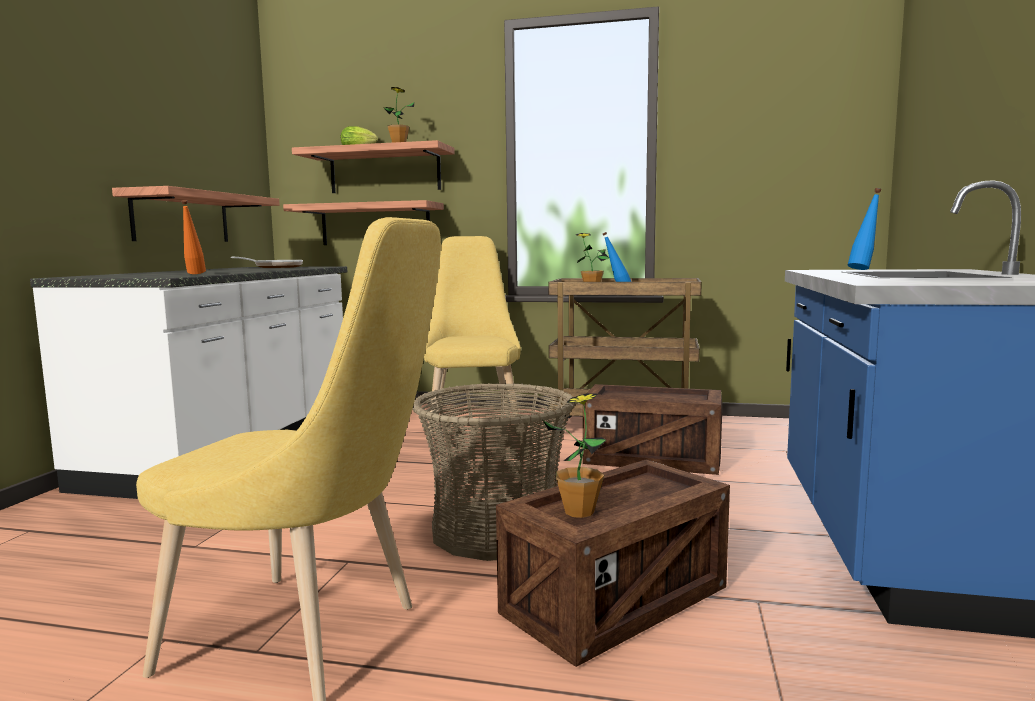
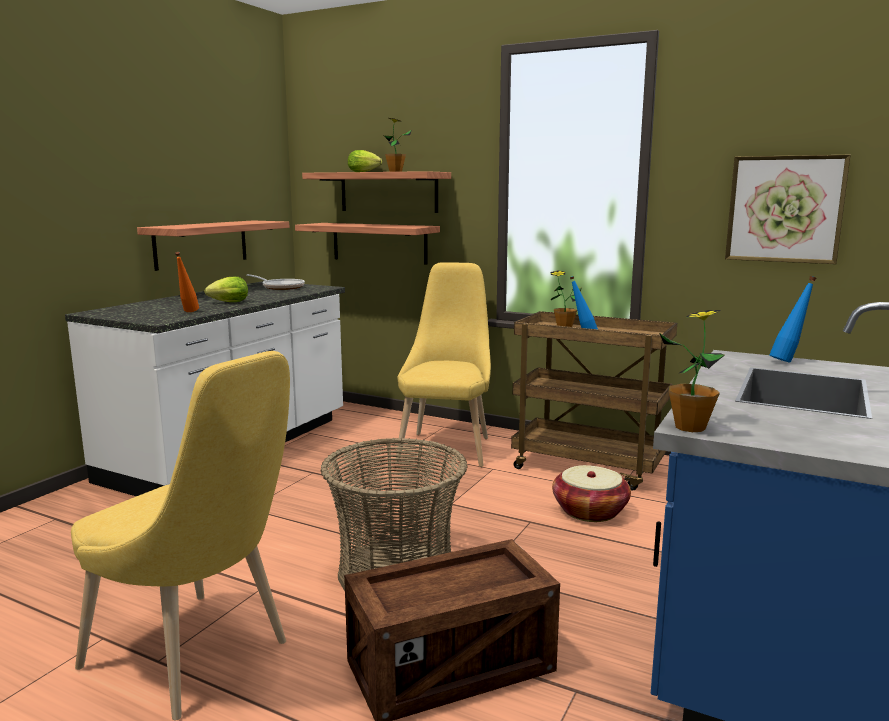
camera: 15 degrees right, 5 degrees up
(230, 271) = (227, 302): none -> lettuce
(579, 512) = (408, 593): potted plant -> potted plant (690, 427)
(652, 460) = (590, 511): crate -> basket
(783, 169) = (785, 209): none -> picture

